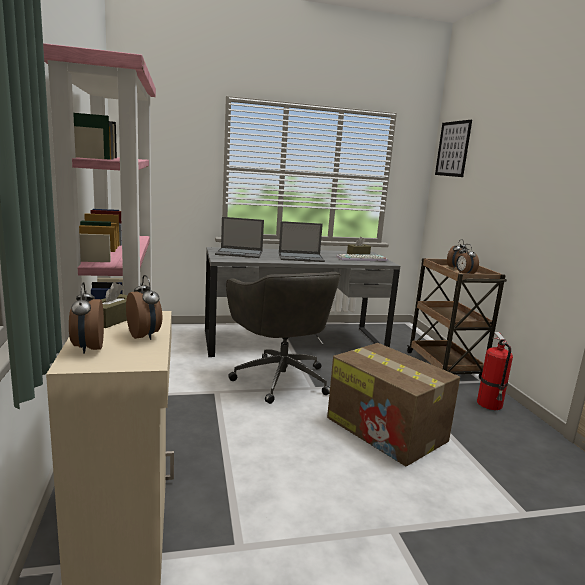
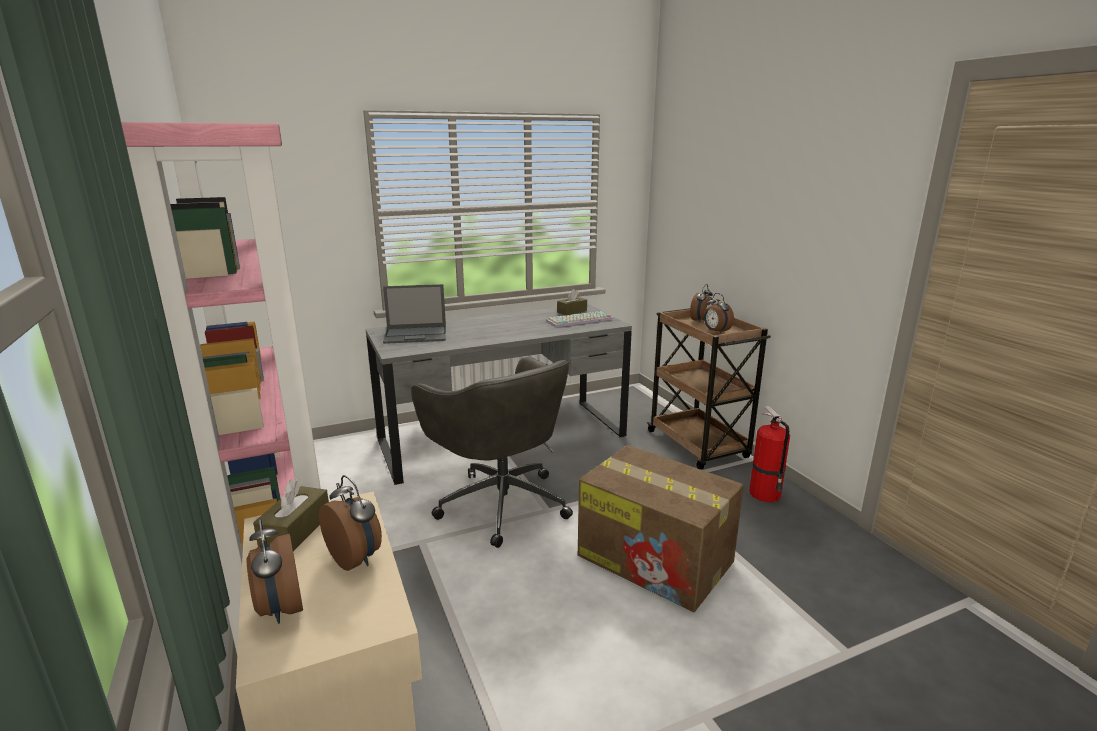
camera: 10 degrees left, 5 degrees up
(301, 257) = (501, 330): laptop -> none
(453, 149) = (678, 160): picture -> none

